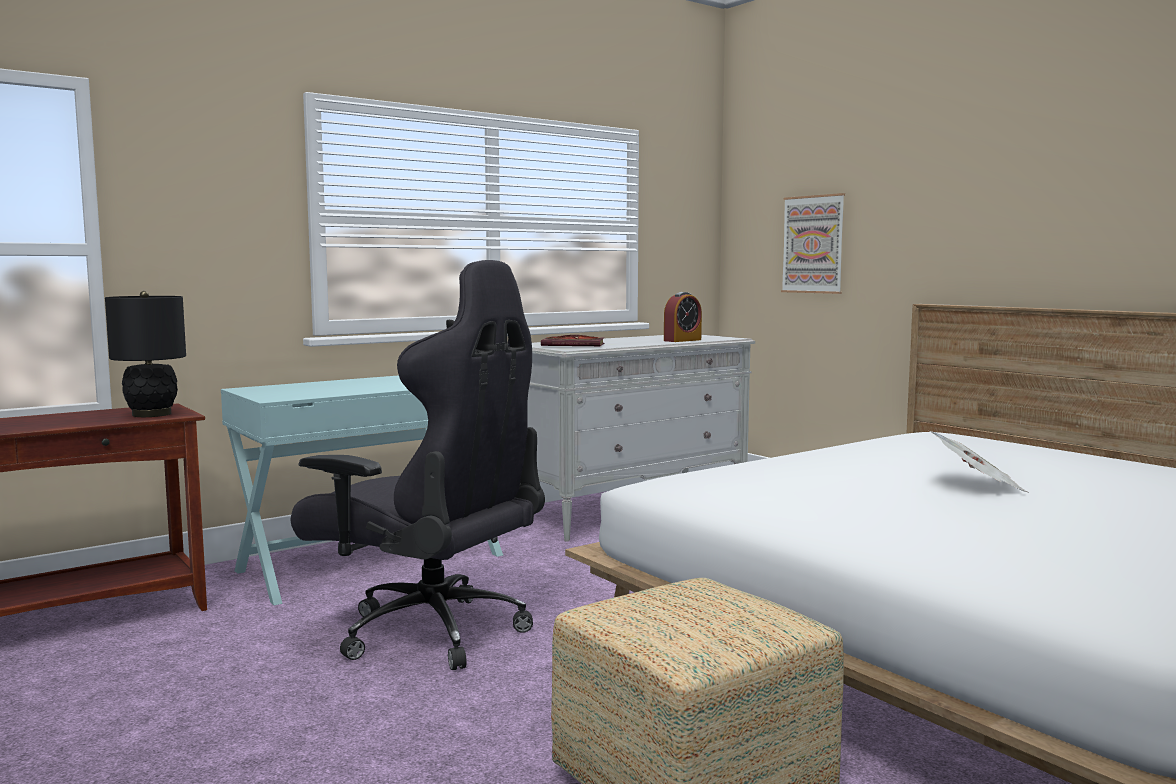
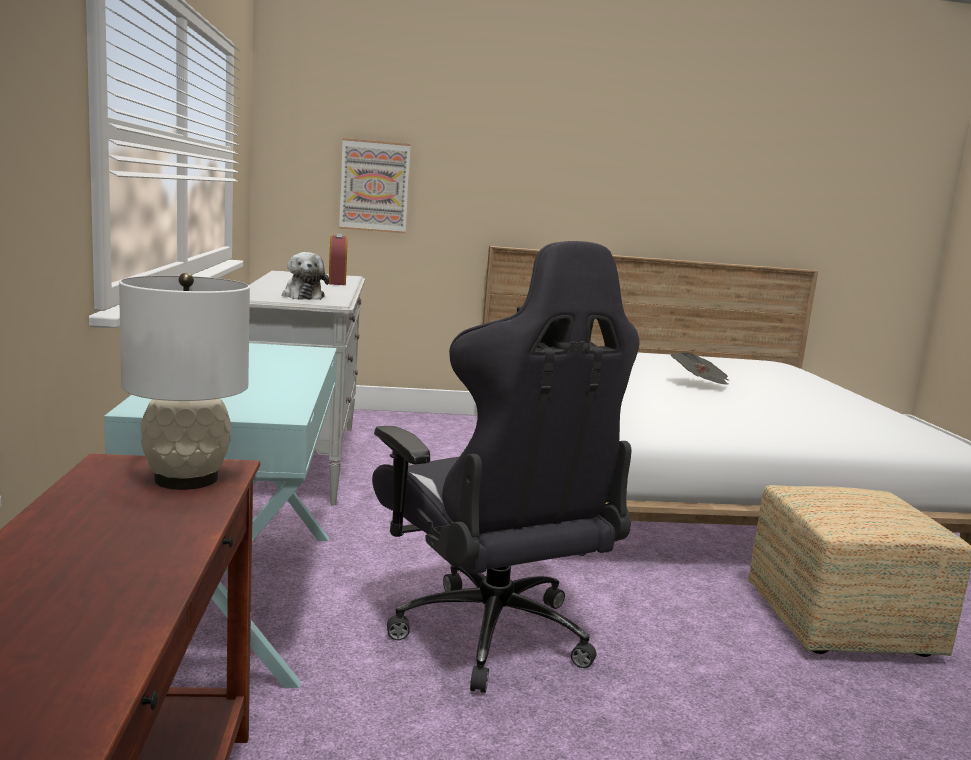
camera: 60 degrees left, 5 degrees up
(151, 414) = (185, 479): black table lamp -> white table lamp
(424, 631) = (485, 628): black office chair -> black office chair turned 90 degrees clockwise
(575, 345) = (303, 296): book -> plush toy

